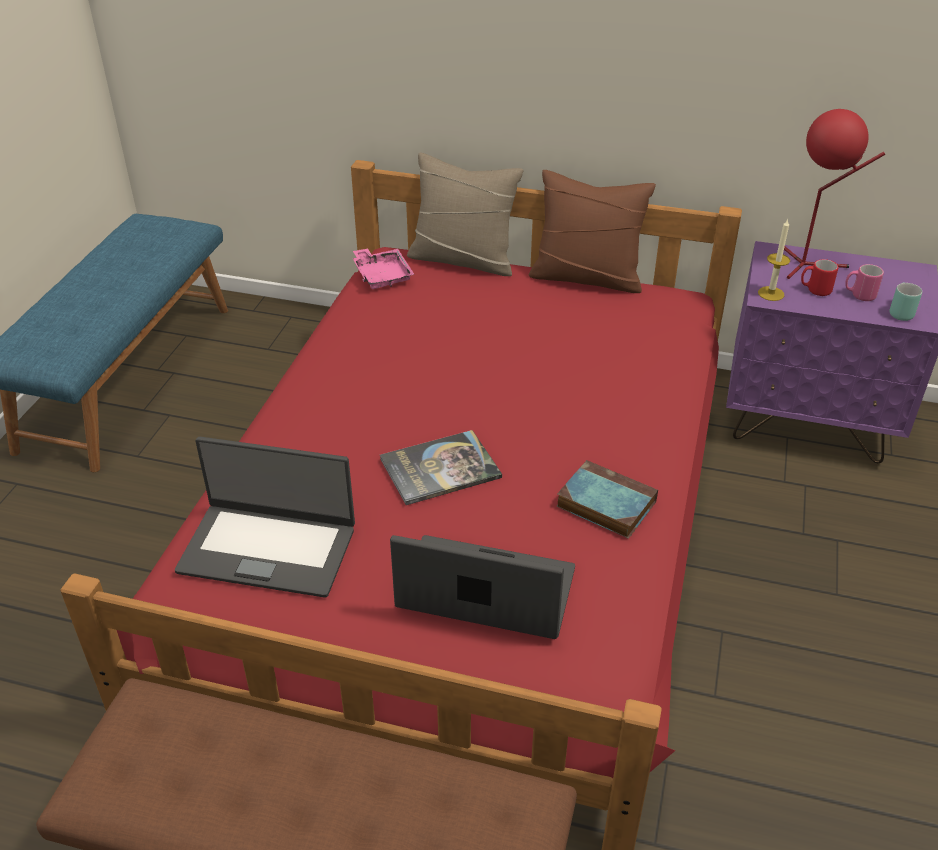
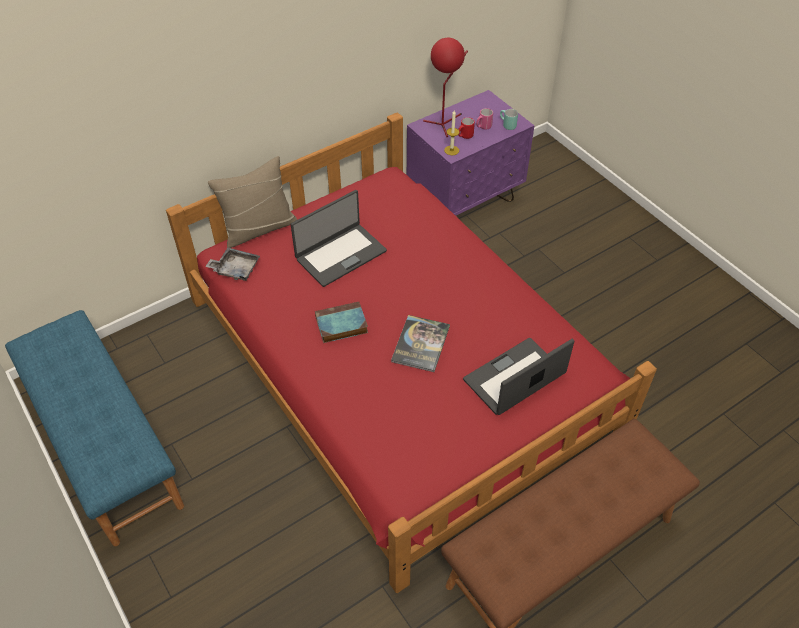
camera: 50 degrees left, 10 degrees up
(268, 548) = (411, 442): laptop -> laptop (340, 254)
(382, 275) = (235, 269): pink tray -> grey tray
(587, 277) = (332, 195): brown pillow -> none
(604, 504) = (501, 303): book -> book (340, 325)

